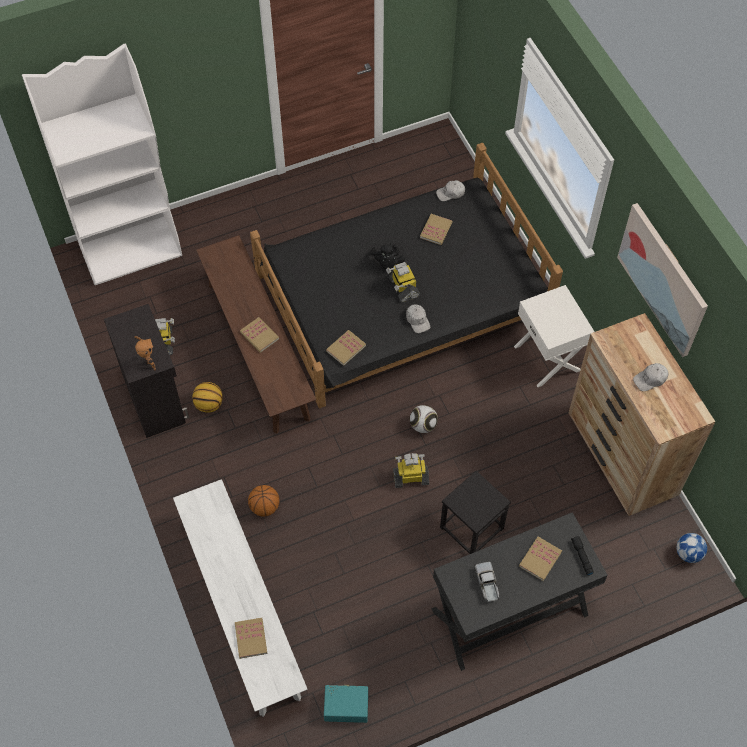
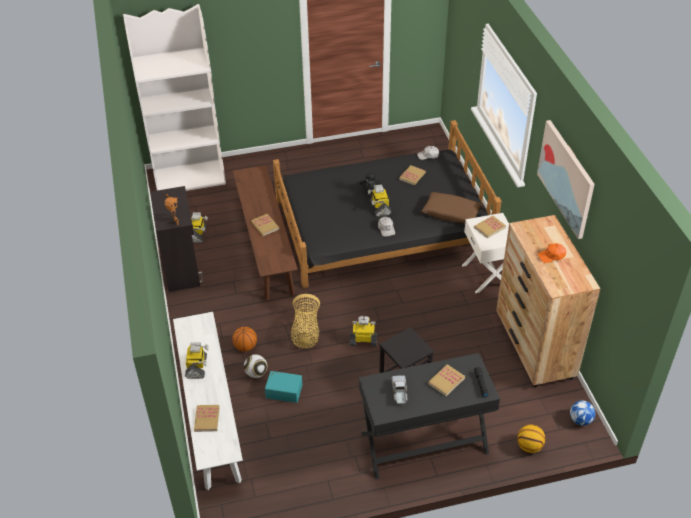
camera: 10 degrees right, 15 degrees down
(209, 404) = (221, 276): basketball -> basketball (529, 446)
(221, 565) = (197, 367): none -> toy robot
(336, 473) = (306, 331): none -> basket
(346, 348) = (328, 240): book -> book (489, 227)
(346, 705) = (276, 491): turquoise storage box -> turquoise storage box (284, 390)
(423, 425) = (380, 308): football -> football (256, 373)
(496, 285) = (451, 213): none -> brown pillow
(650, 379) = (551, 256): white cap -> orange cap

